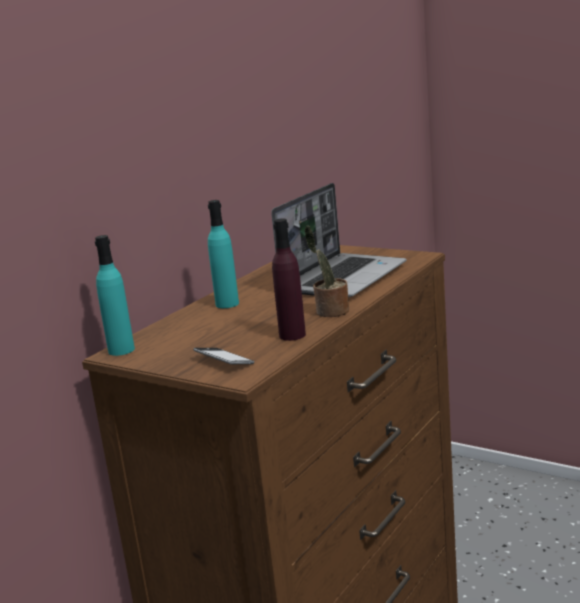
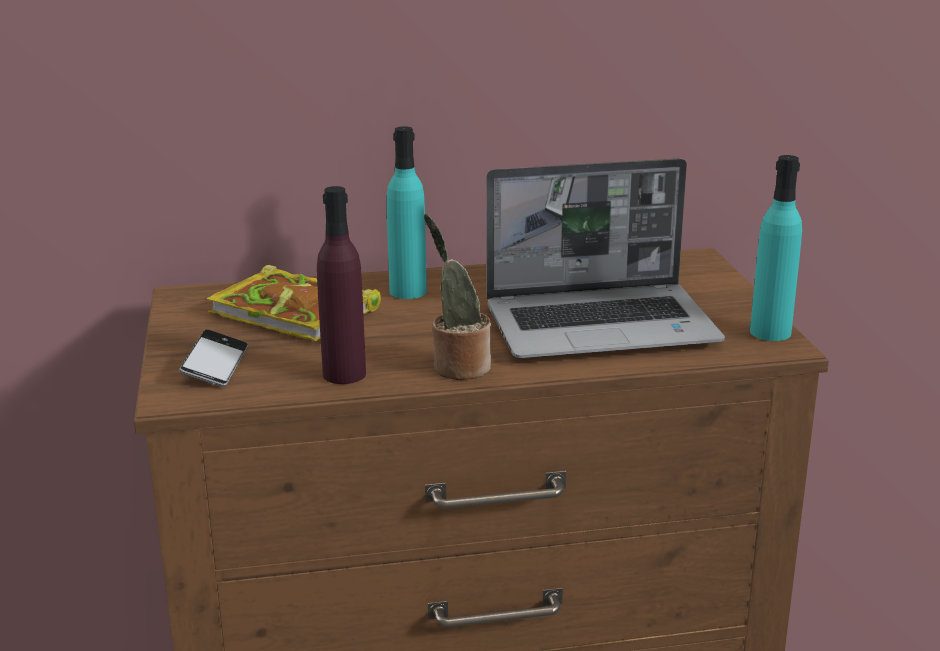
camera: 45 degrees right, 5 degrees up
(121, 350) = (197, 294): turquoise bottle -> turquoise bottle (770, 332)
(198, 331) = (297, 312): none -> book

